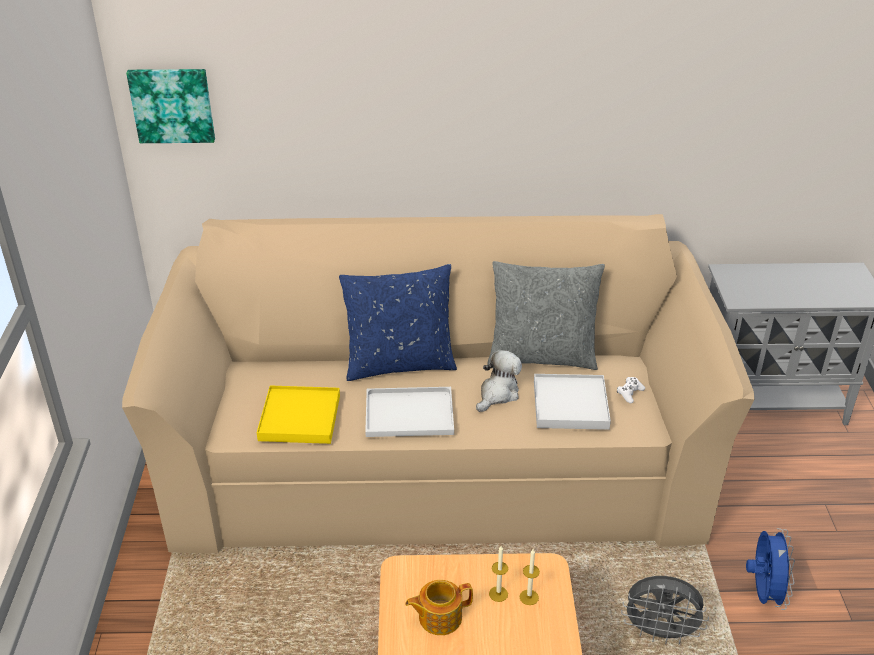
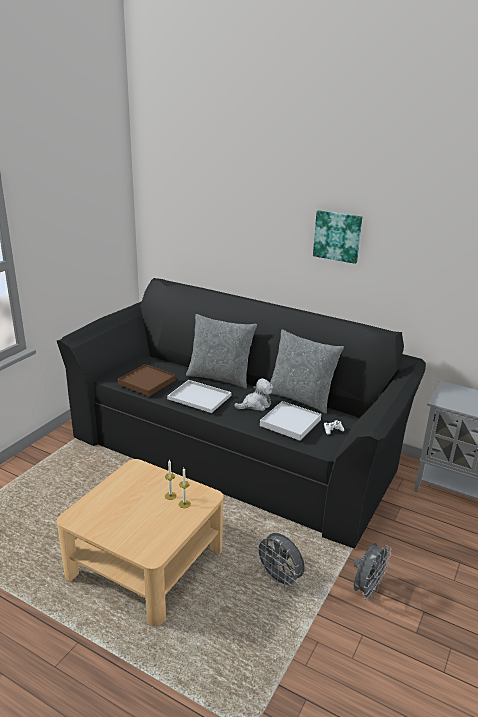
camera: 30 degrees right, 10 degrees down
(172, 105) = (158, 215): picture -> picture (337, 236)
(300, 418) = (147, 382): yellow tray -> brown tray
(399, 364) = (220, 377): blue pillow -> grey pillow
(436, 457) = (237, 447): beige sofa -> black sofa
(439, 617) = (130, 492): teapot -> none
(763, 593) = (367, 590): blue fan -> grey fan

